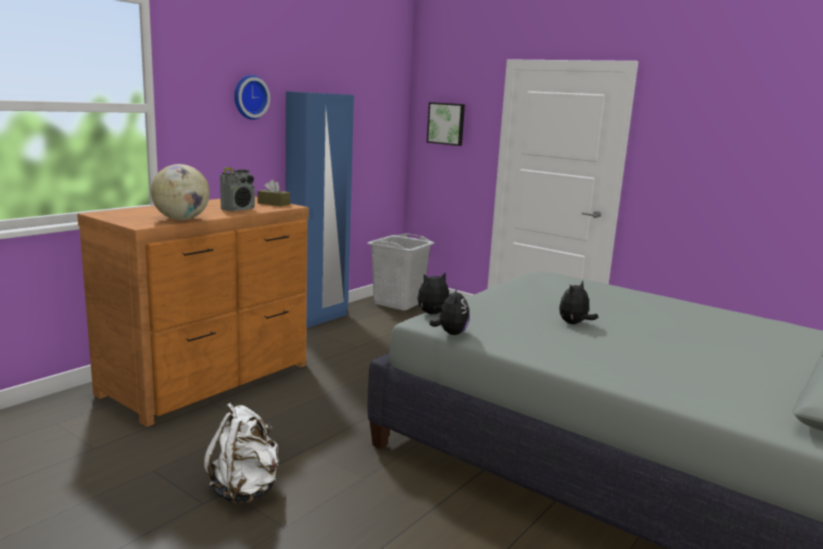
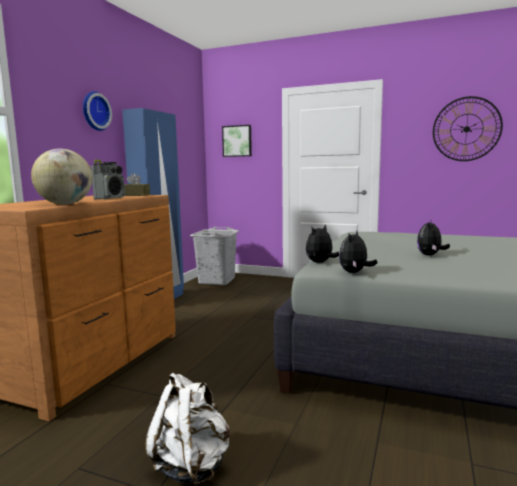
camera: 15 degrees left, 5 degrees down
(450, 333) = (354, 272): plush toy -> plush toy turned 135 degrees counterclockwise
(743, 144) = (466, 129): none -> wall clock

